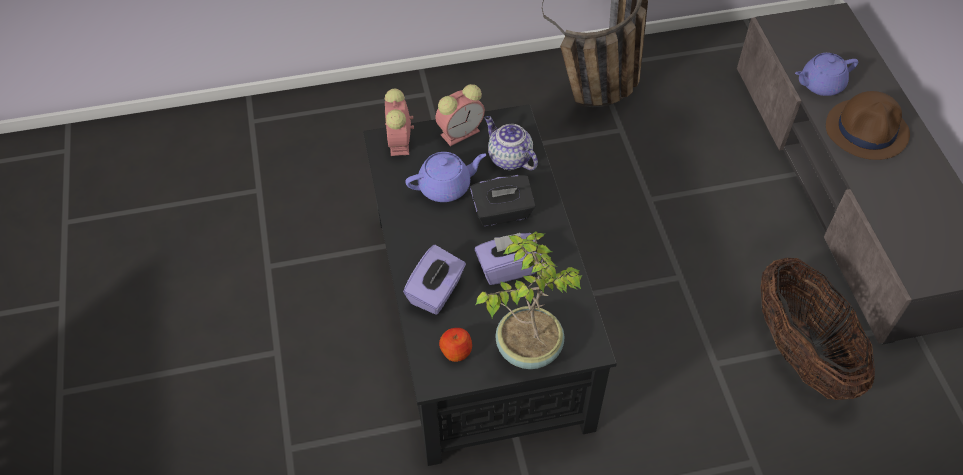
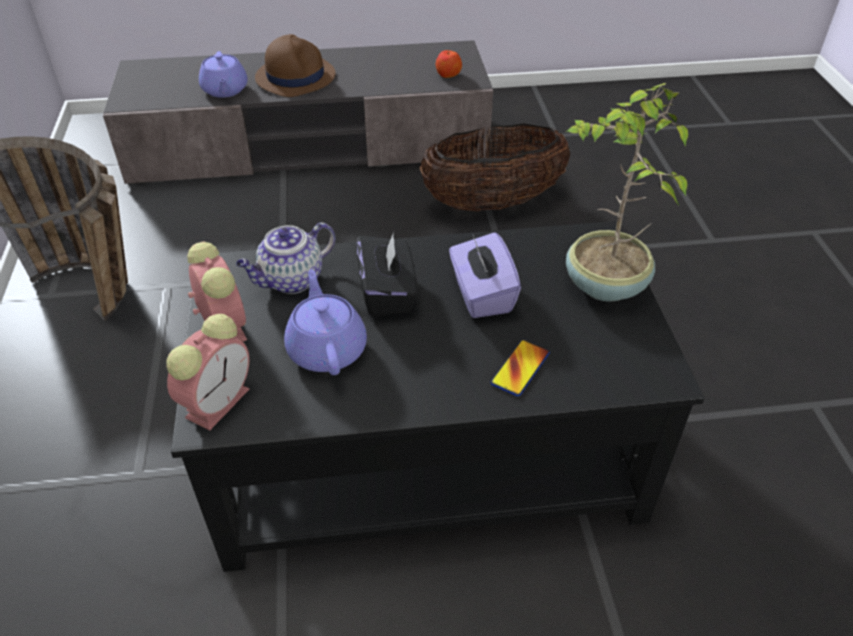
camera: 85 degrees left, 10 degrees down
(399, 143) = (219, 401): alarm clock -> alarm clock turned 60 degrees counterclockwise
(436, 292) = (520, 368): purple tissue box -> phone
(456, 351) = (617, 352): apple -> apple (448, 74)

